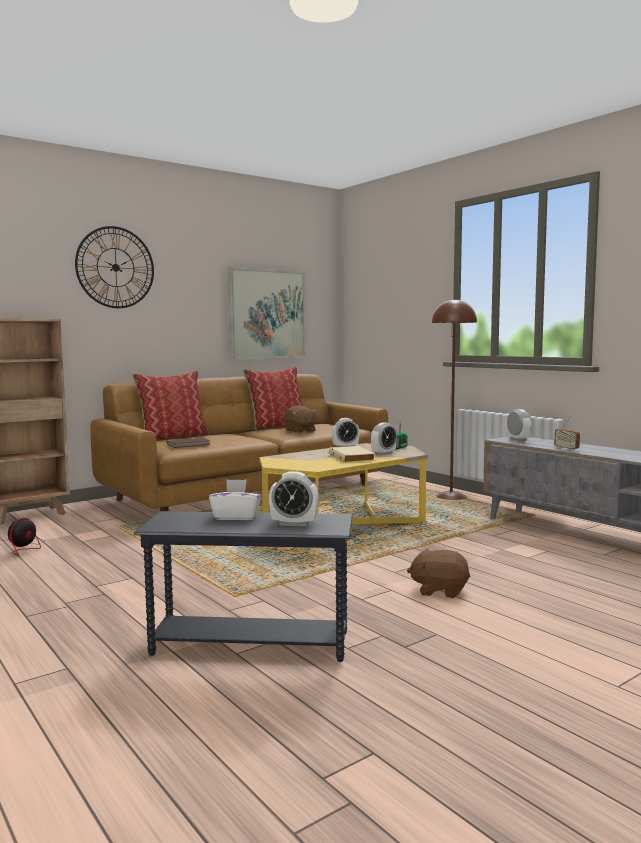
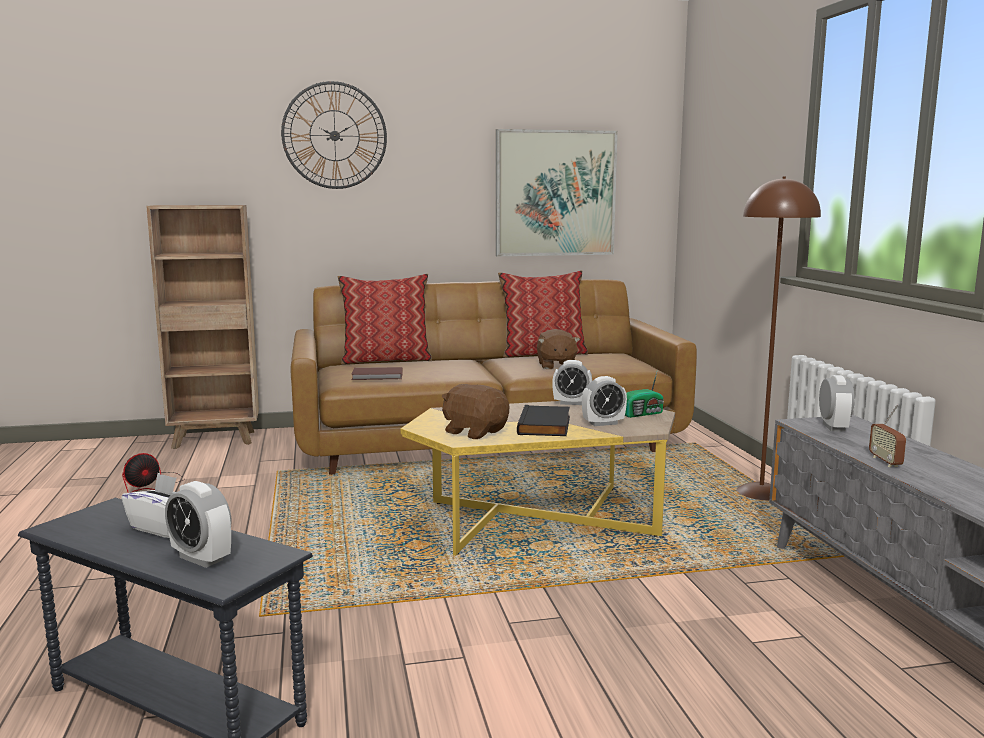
camera: 25 degrees right, 5 degrees up
(352, 457) = (546, 426): beige book -> black book
(439, 590) = (531, 677): brown plush toy -> brown plush toy (475, 432)

